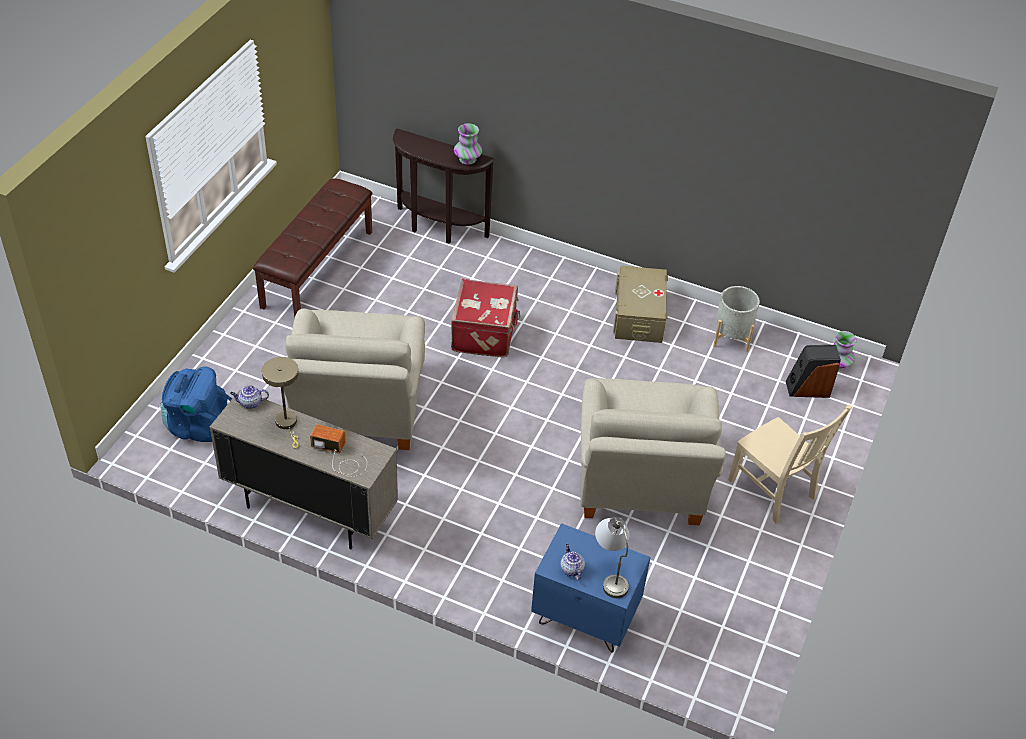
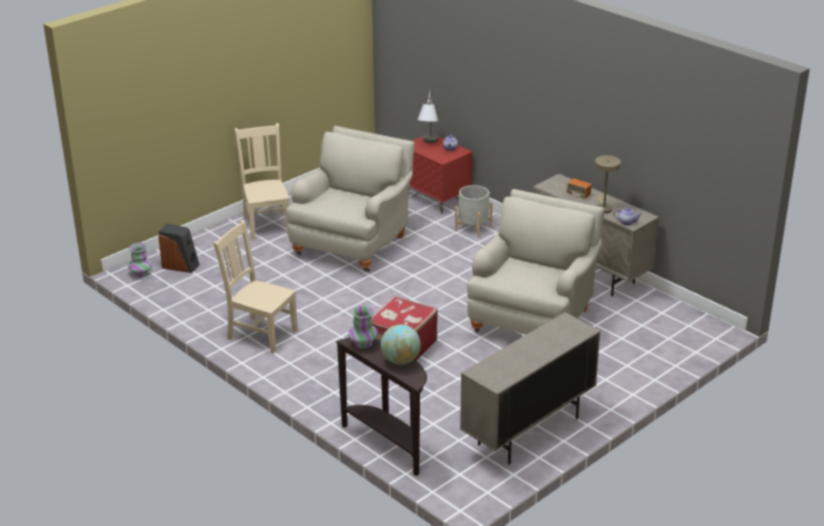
camera: 155 degrees left, 15 degrees down
(199, 426) = (664, 334): blue backpack -> none
(317, 268) = (528, 432): brown bench -> beige cabinet
(424, 150) = (401, 360): none -> globe
(584, 618) = (436, 200): blue nightstand -> red nightstand
(639, 315) = (260, 334): beige storage box -> beige chair
(731, 337) = (200, 305): grey planter -> grey planter (473, 228)

